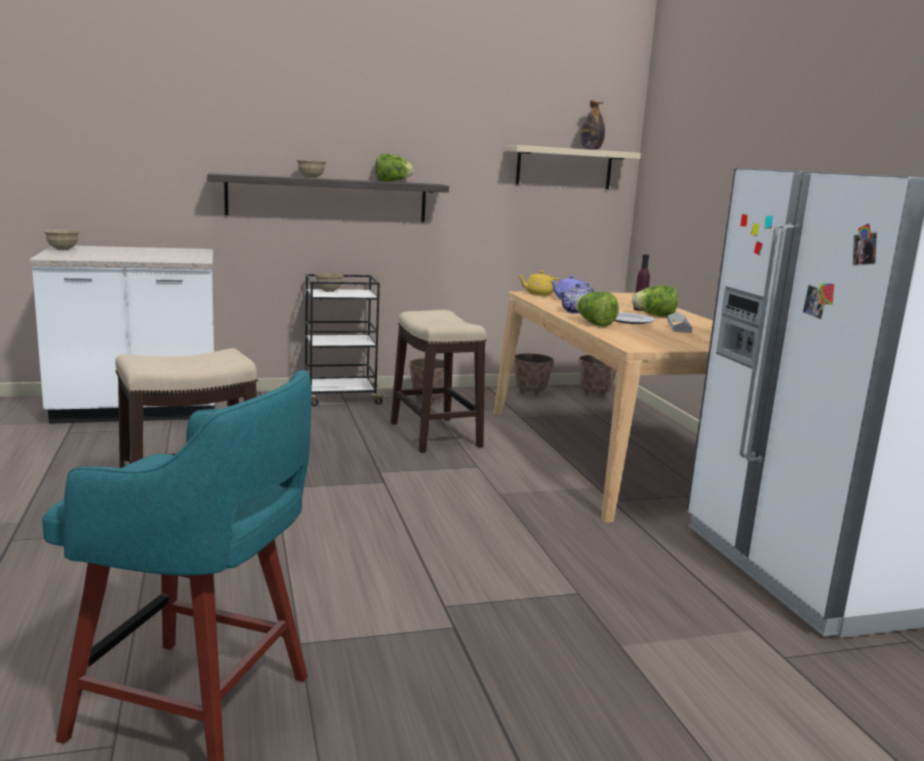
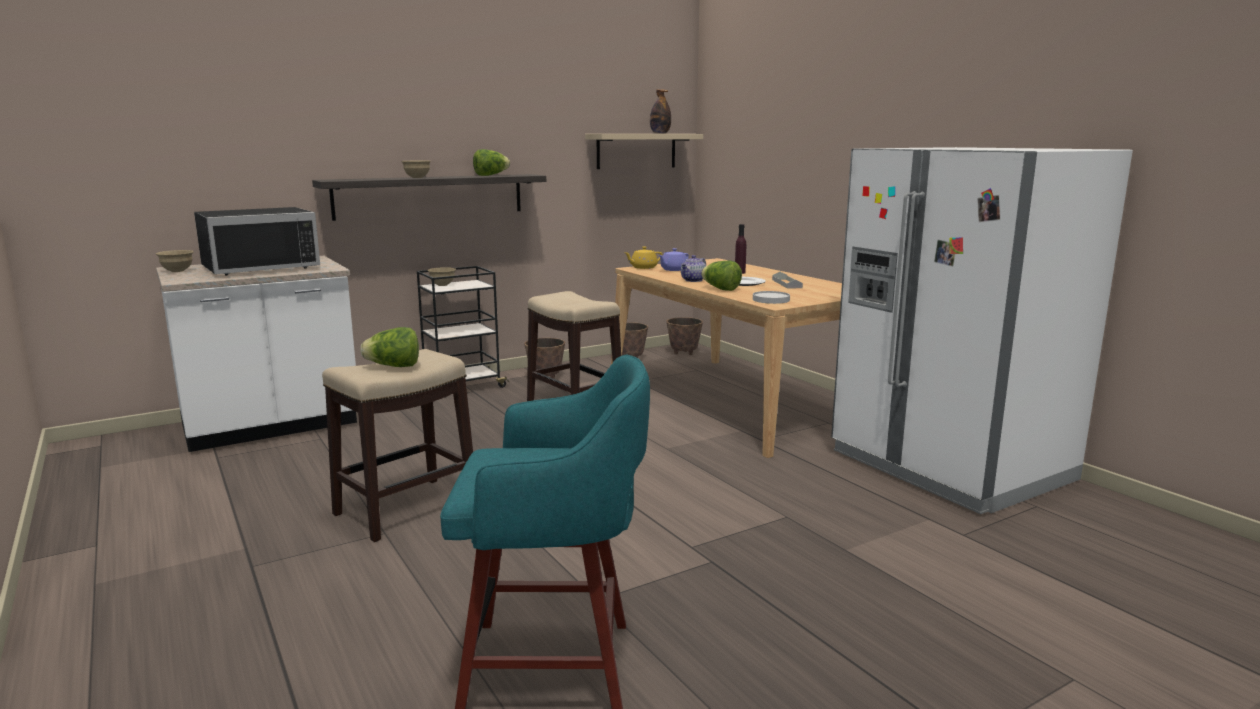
camera: 15 degrees left, 0 degrees up
(137, 253) = (260, 267): none -> black microwave
(637, 341) = (771, 299): none -> white plate
(654, 316) = (757, 277): lettuce -> lettuce (394, 366)

